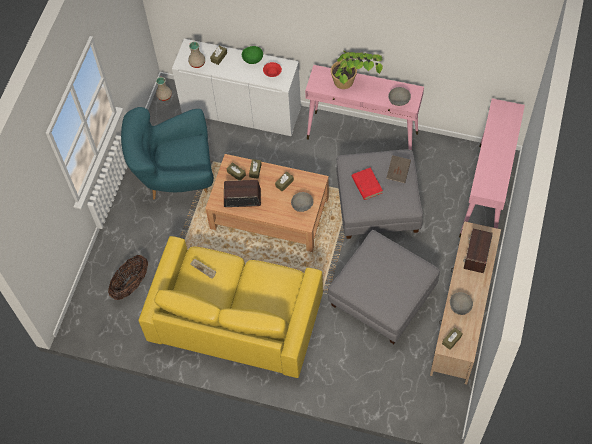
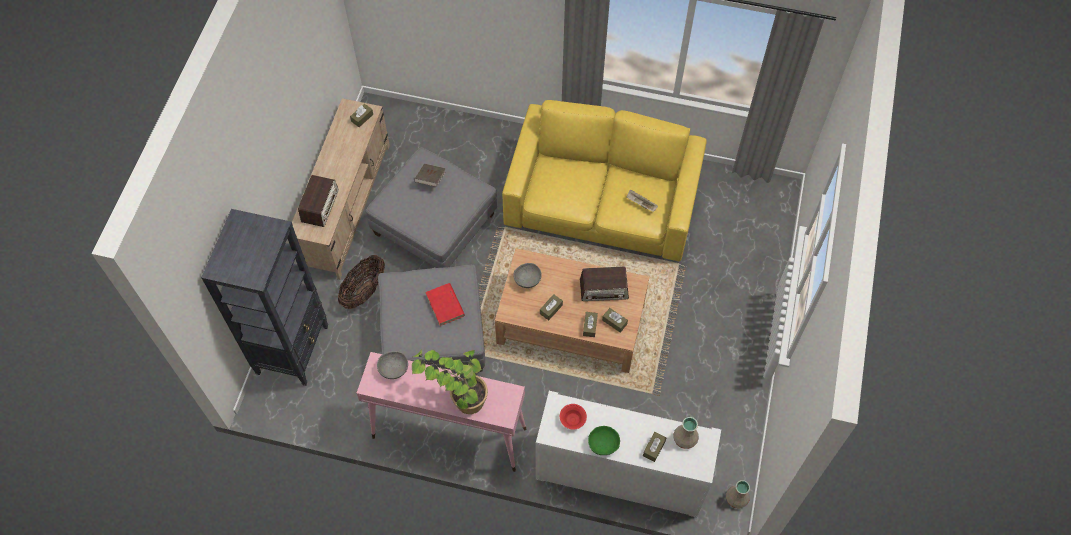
camera: 175 degrees right, 0 degrees up
(131, 284) = (729, 234): basket -> basket (364, 291)
(176, 177) = (698, 370): turquoise armchair -> none
(398, 172) = (403, 323): brown book -> brown book (430, 179)
(460, 307) = (348, 150): grey bowl -> none
(486, 194) = (293, 349): pink console table -> black bookcase

